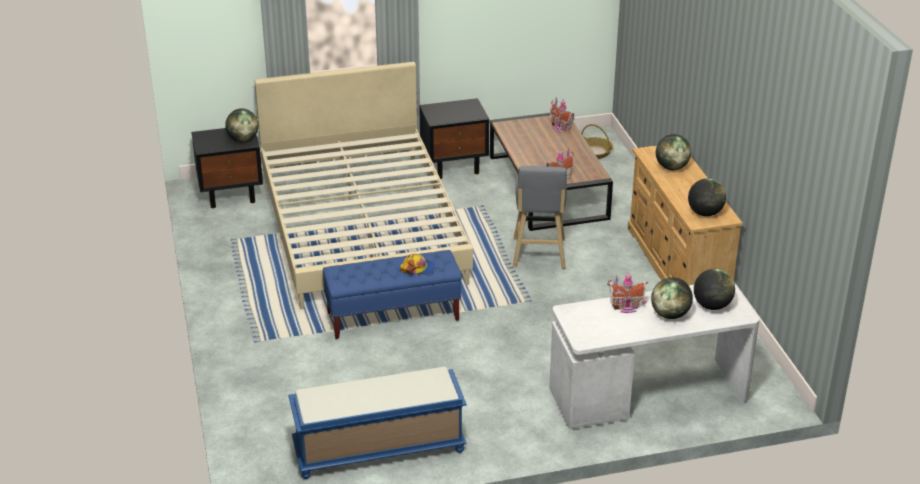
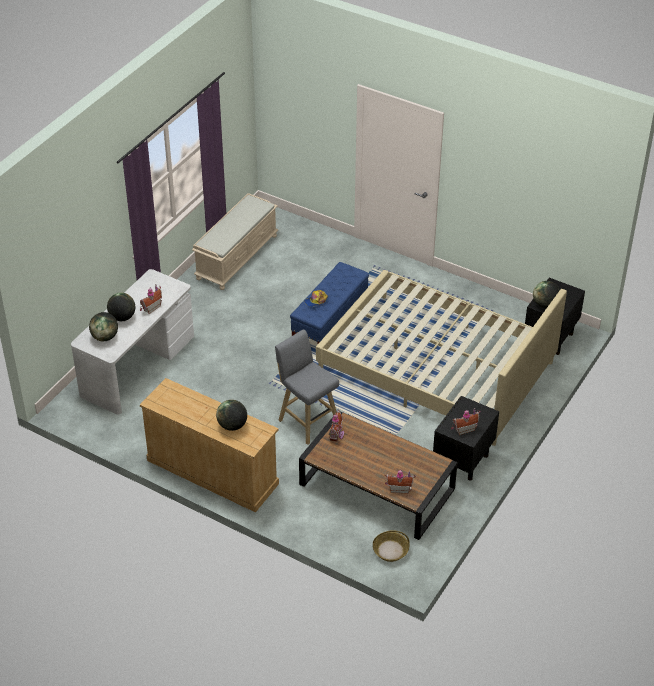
camera: 135 degrees right, 10 degrees up
(378, 449) = (236, 256): blue bench -> beige bench
(465, 109) = (464, 429): none -> toy house
(705, 213) = (170, 397): globe -> none

